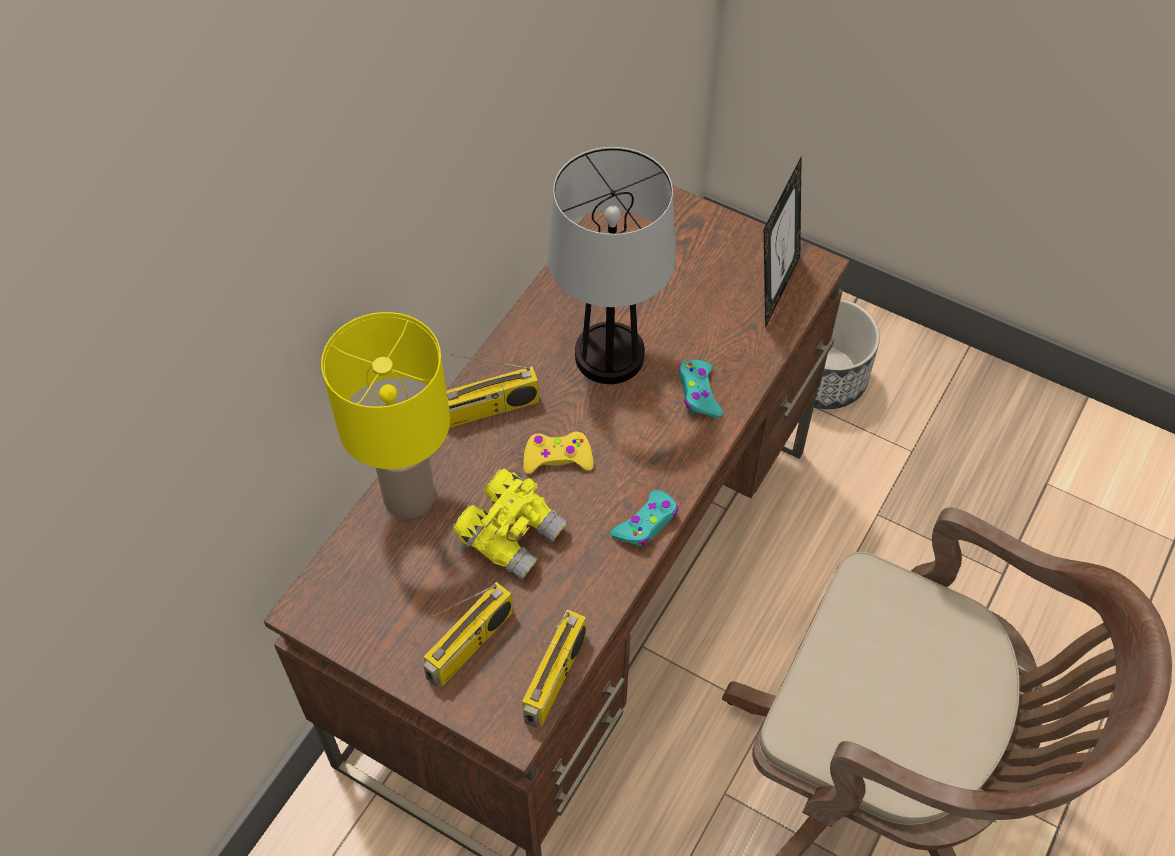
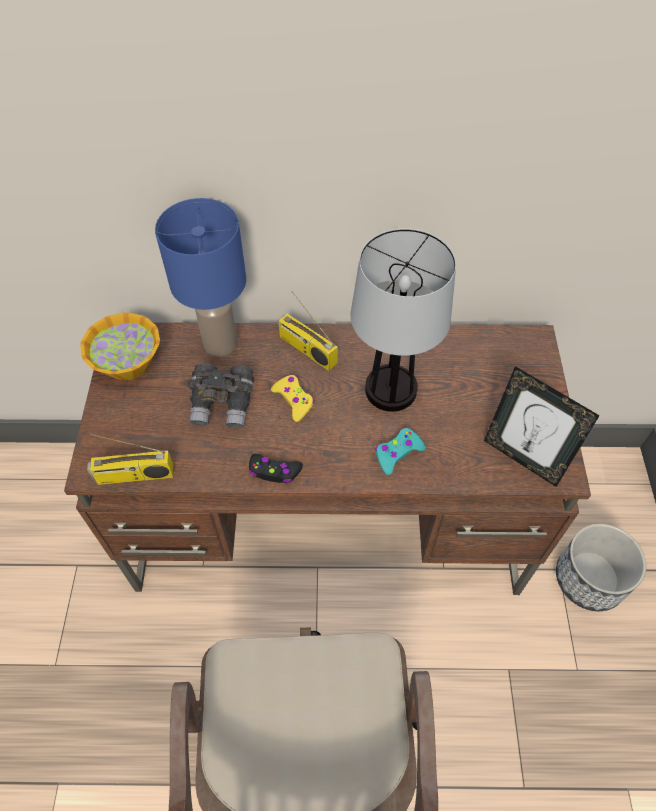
camera: 60 degrees right, 0 degrees up
(364, 619) = (128, 363): none -> bowl
(407, 497) = (219, 342): yellow table lamp -> blue table lamp
(470, 645) = (135, 421): radio -> none
(511, 535) = (223, 404): yellow binoculars -> grey binoculars
(646, 524) = (274, 472): turquoise game controller -> black game controller
(775, 289) = (522, 458): picture frame -> picture frame turned 45 degrees clockwise

